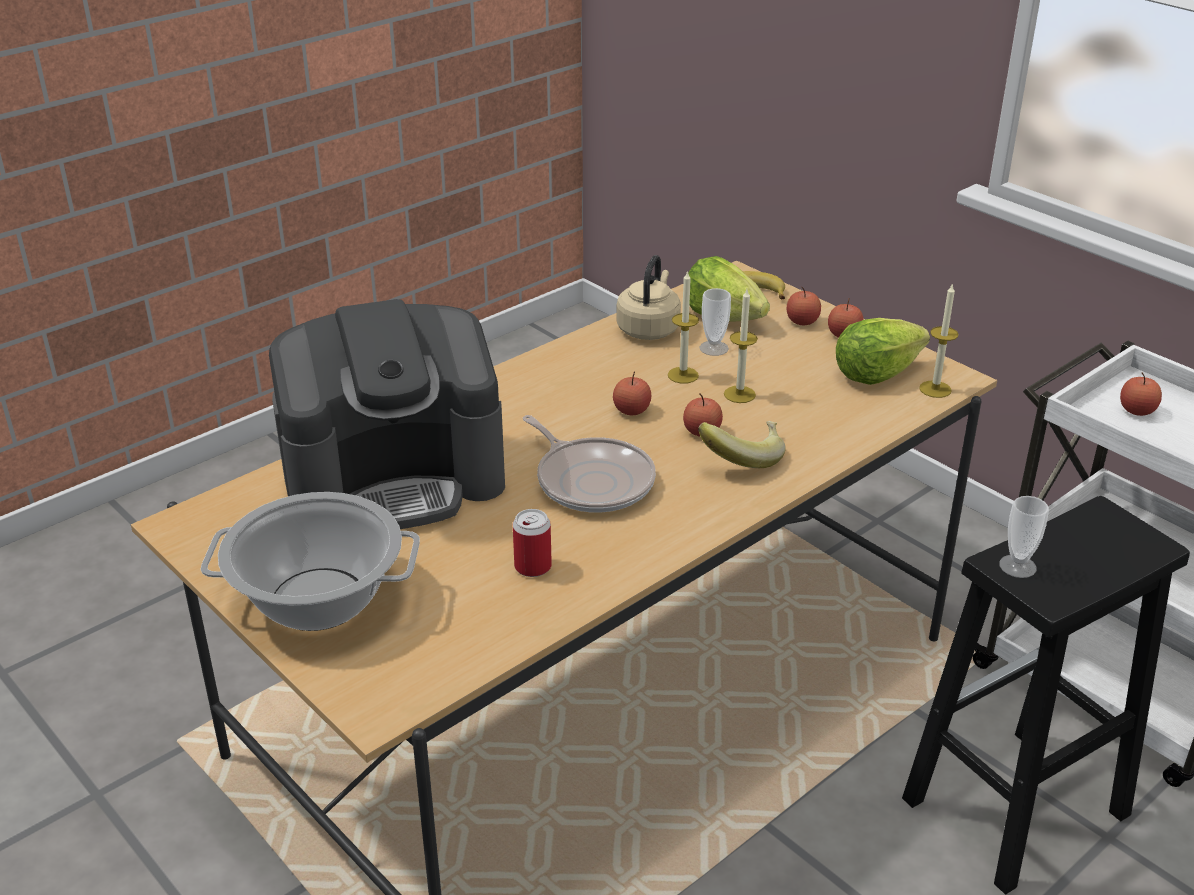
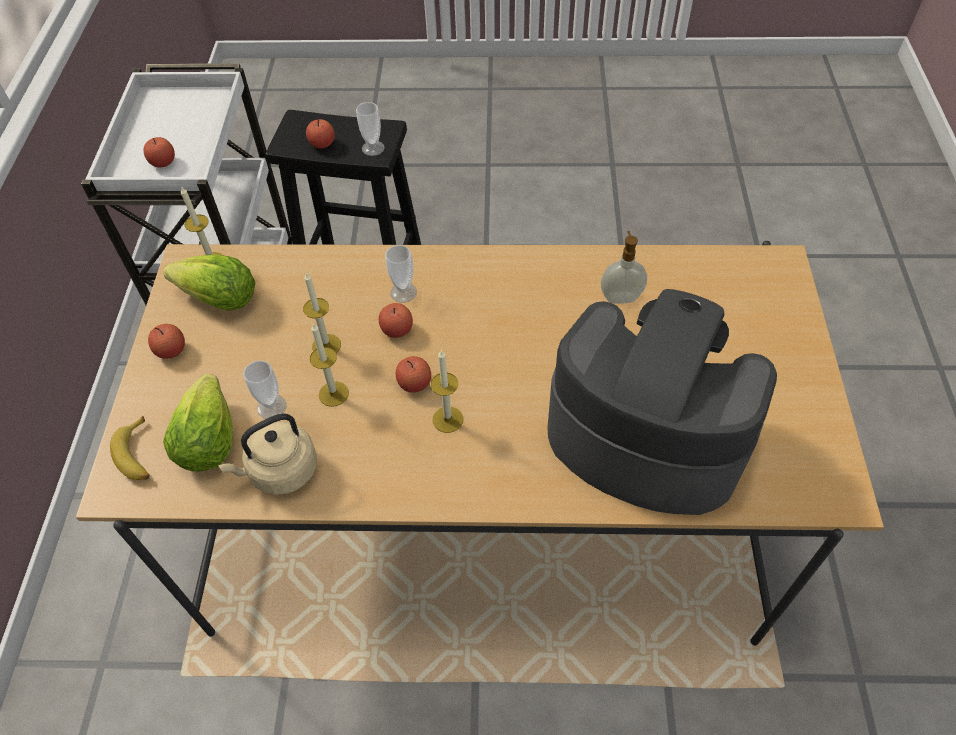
camera: 135 degrees left, 20 degrees up
(319, 599) = (772, 356): cooking pot -> none
(533, 566) = (620, 297): can -> soap dispenser
(573, 406) = (447, 419): none -> candle
(592, 480) = (516, 338): frying pan -> none
(742, 457) = (403, 292): banana -> cup
(802, 321) = (170, 387): apple -> apple (322, 144)

